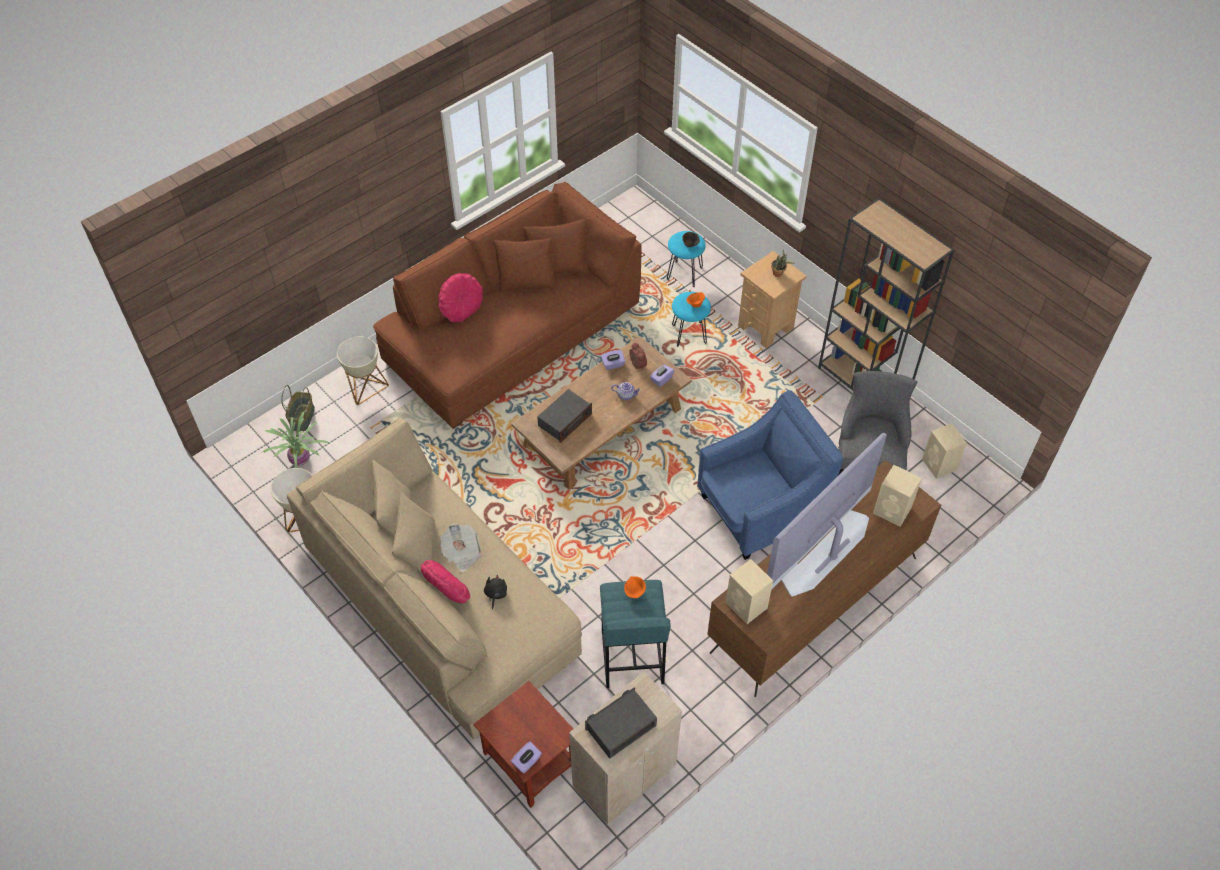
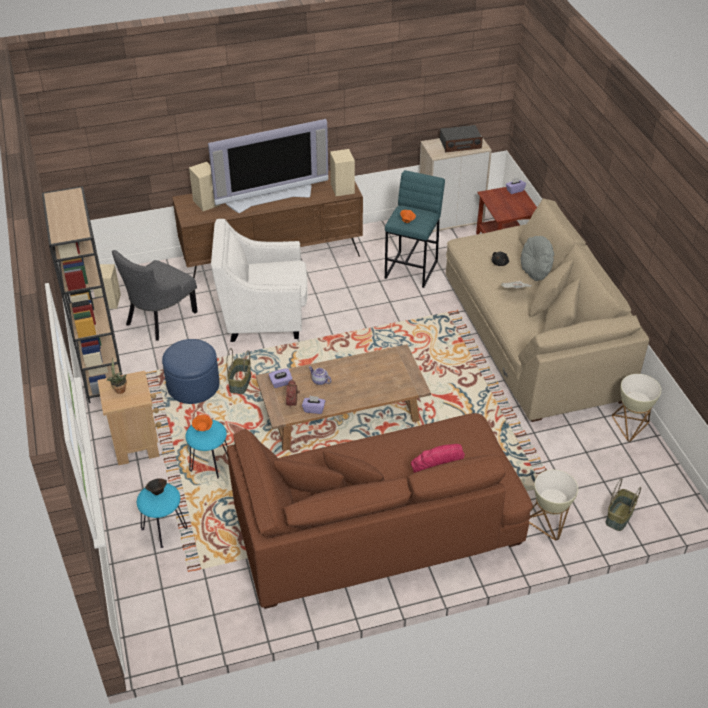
camera: 155 degrees left, 10 degrees down
(299, 461) = (628, 476): potted plant -> none
(447, 594) = (535, 273): pink pillow -> grey pillow
(565, 420) = (383, 379): radio -> none
(722, 421) = (240, 383): none -> basket
(759, 511) = (263, 316): blue armchair -> white armchair
(765, 401) = (193, 385): none -> blue ottoman

